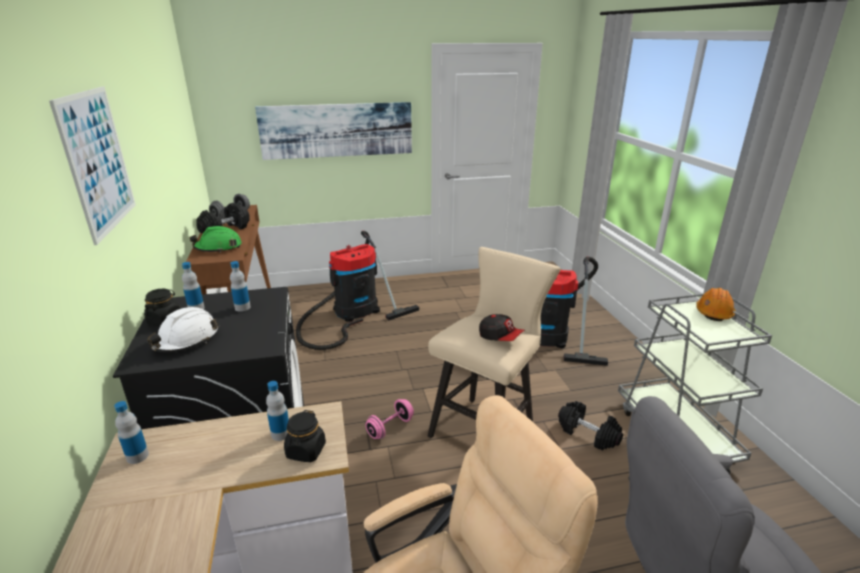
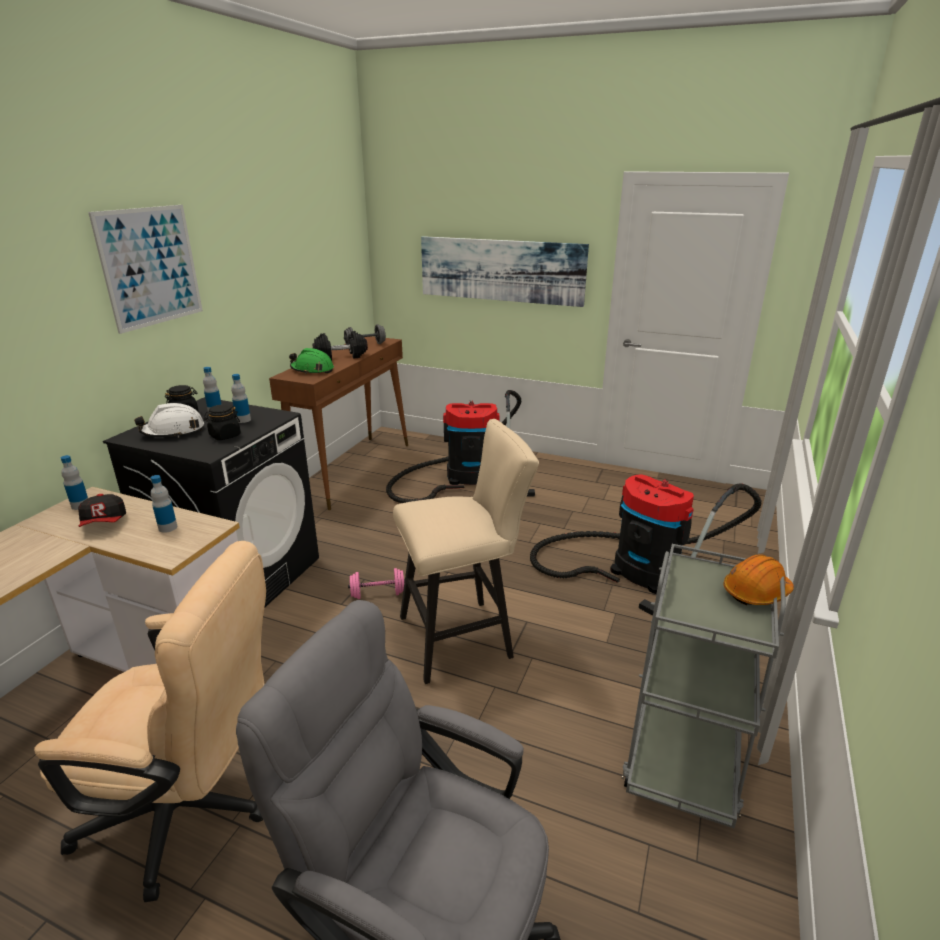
camera: 35 degrees right, 0 degrees up
(306, 451) = (163, 546): black jar -> black jar (225, 436)
(500, 337) = (450, 524): cap -> cap (104, 522)
(588, 434) = (567, 695): black dumbbell -> none

